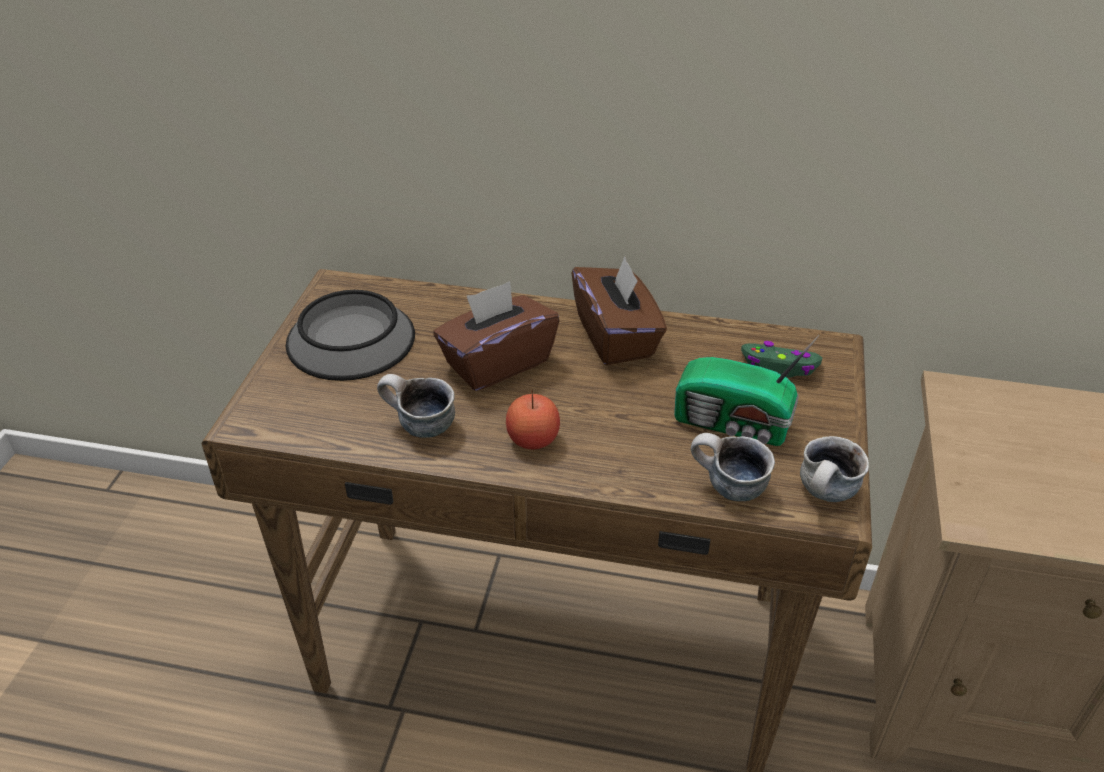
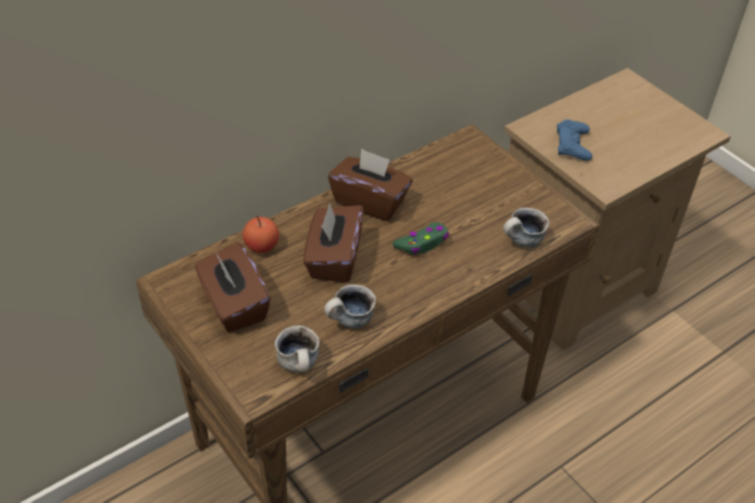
camera: 50 degrees left, 5 degrees up
(351, 339) = (234, 305): bowl -> brown tissue box
(533, 439) = (411, 285): apple -> apple (261, 246)
(734, 424) = (483, 209): radio -> none
(779, 367) = (462, 165): green game controller -> green game controller (422, 243)
(826, 496) = (560, 216): mug -> mug (300, 366)
(994, 444) = (573, 144): none -> blue game controller

